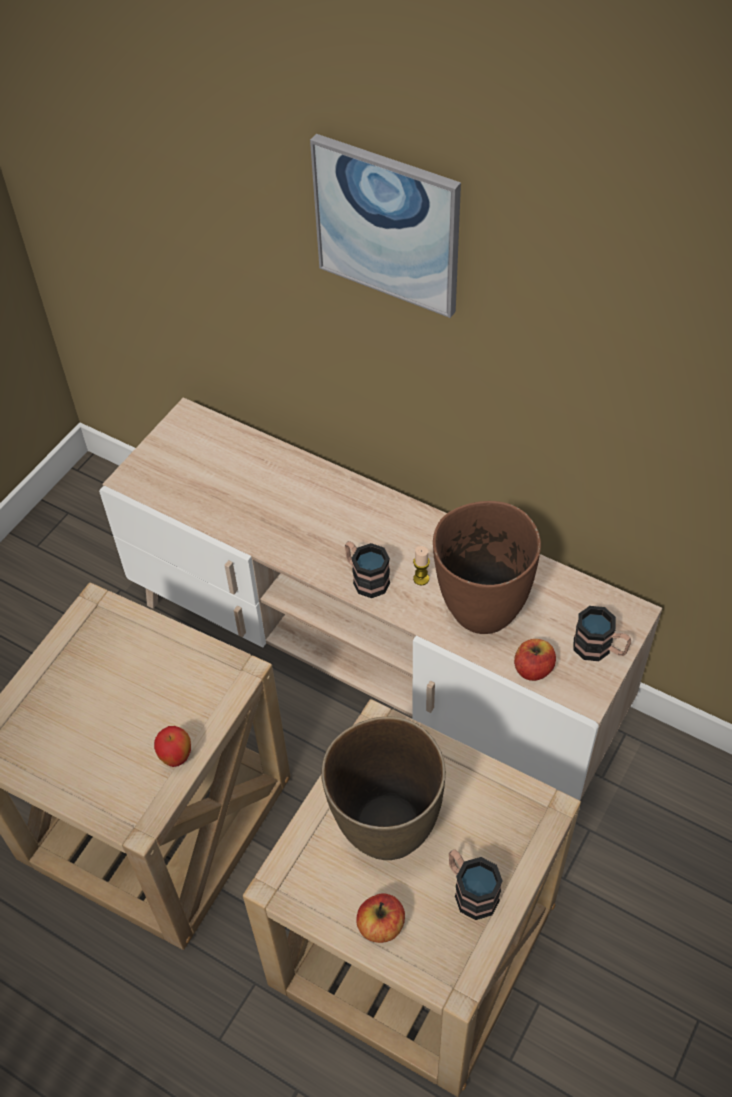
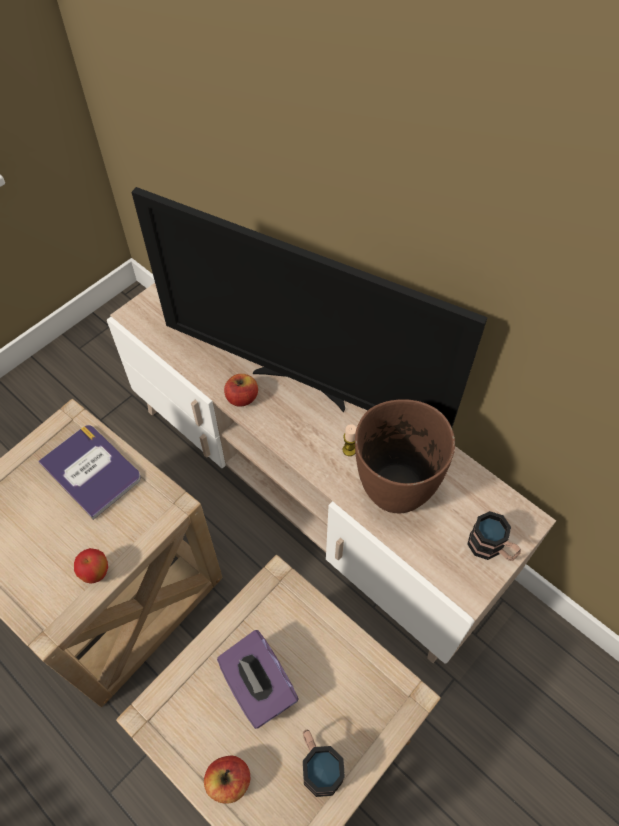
camera: 10 degrees right, 5 degrees up
(137, 654) = (91, 470): none -> book
(351, 518) = (303, 384): none -> television
(365, 578) = (302, 439): mug -> none
(386, 831) = (258, 686): brown vase -> purple tissue box
(388, 225) = (363, 123): picture -> none
(533, 669) = (427, 554): apple -> apple (242, 398)

